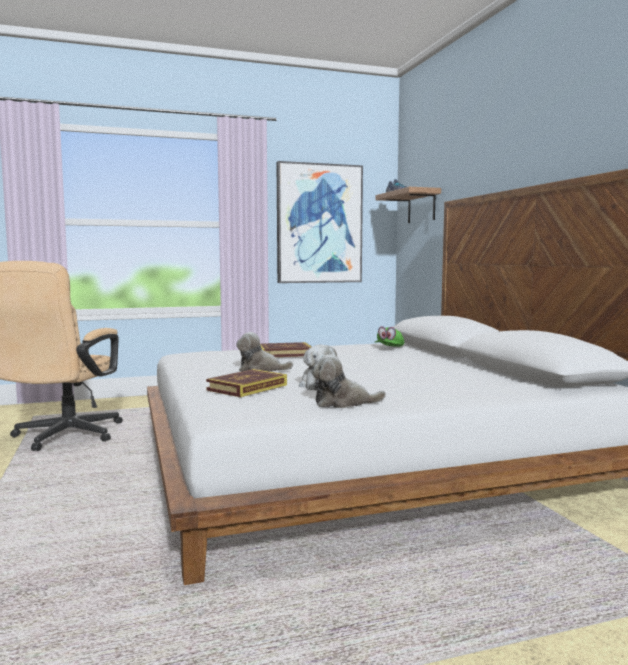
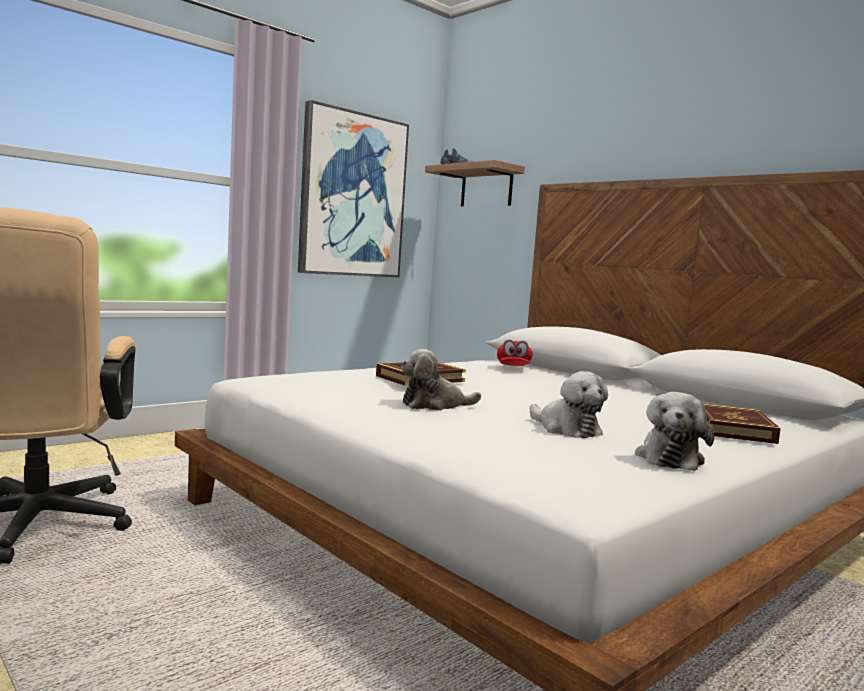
camera: 25 degrees left, 0 degrees up
(247, 387) = (495, 438): book -> book (733, 429)
(343, 403) = (669, 458): plush toy -> plush toy turned 45 degrees counterclockwise
(389, 348) = (513, 368): green cap -> red cap

